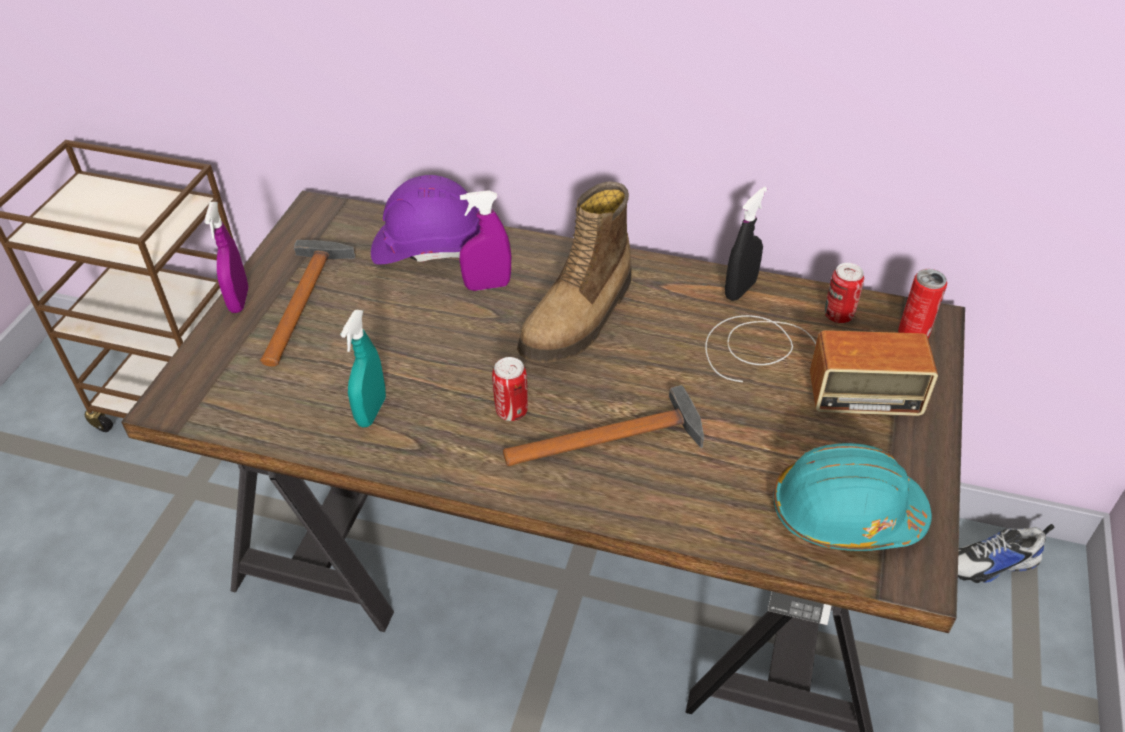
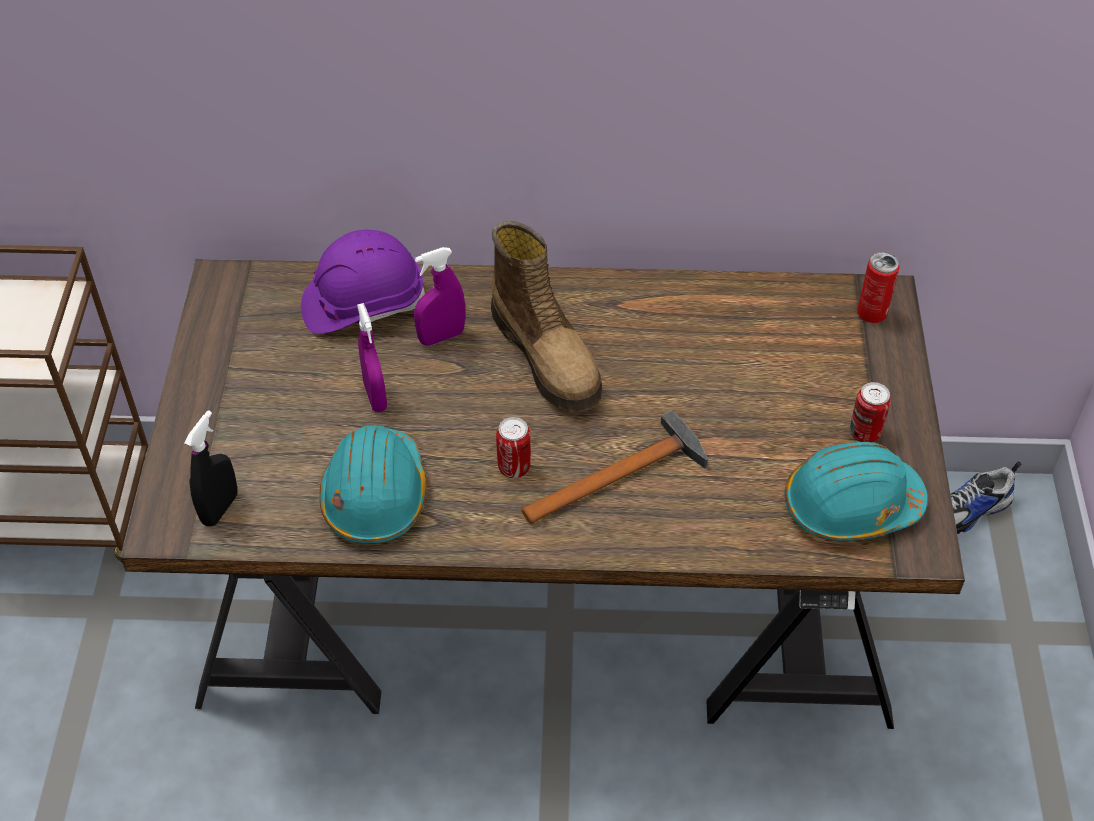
camera: 15 degrees left, 5 degrees up
(239, 300) = (184, 401): purple spray bottle -> purple spray bottle (375, 396)
(304, 299) = (254, 387): hammer -> none
(371, 411) = (375, 495): turquoise spray bottle -> turquoise hard hat
(580, 318) = (548, 355): boot -> boot turned 45 degrees counterclockwise
(740, 289) = (696, 295): black spray bottle -> black spray bottle (220, 508)
(803, 366) = (778, 366): radio -> none
(838, 315) = (798, 306): can -> can (865, 432)

